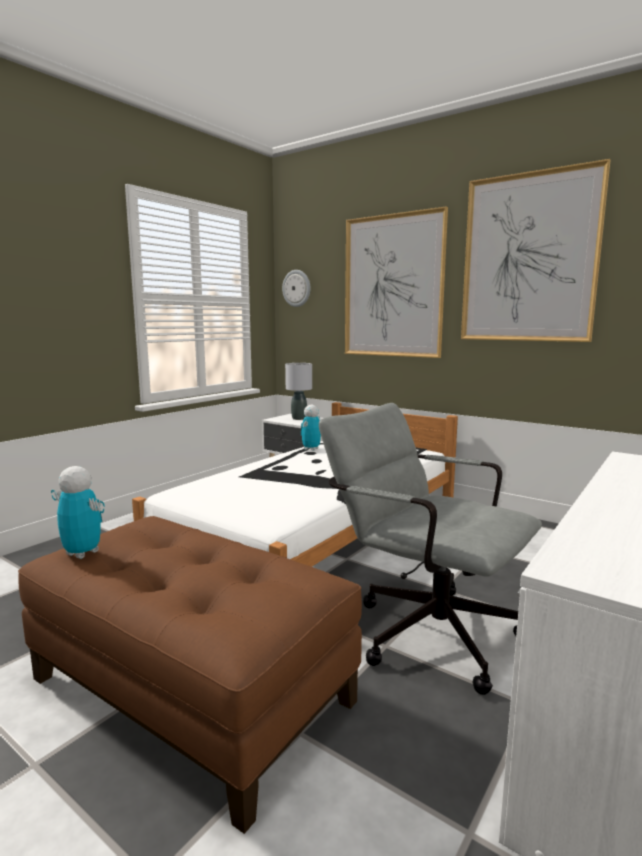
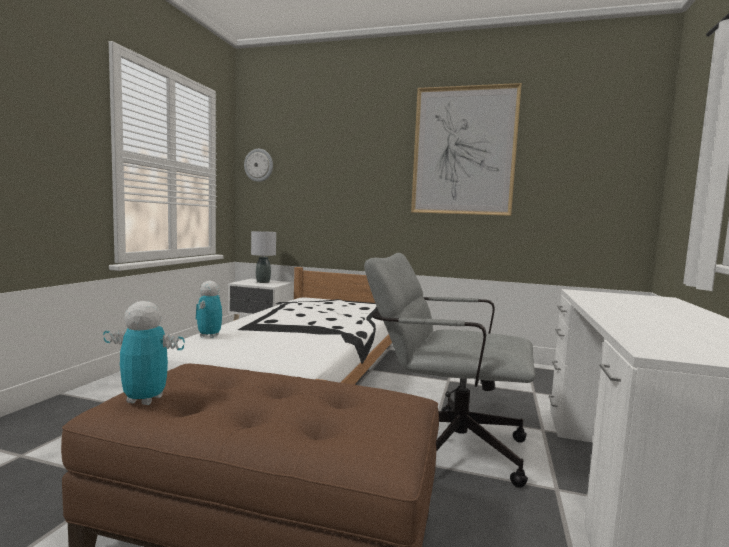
camera: 20 degrees left, 5 degrees down
(311, 449) = (287, 306): toy robot -> toy robot (209, 336)
(393, 286) = (351, 167): picture -> none

